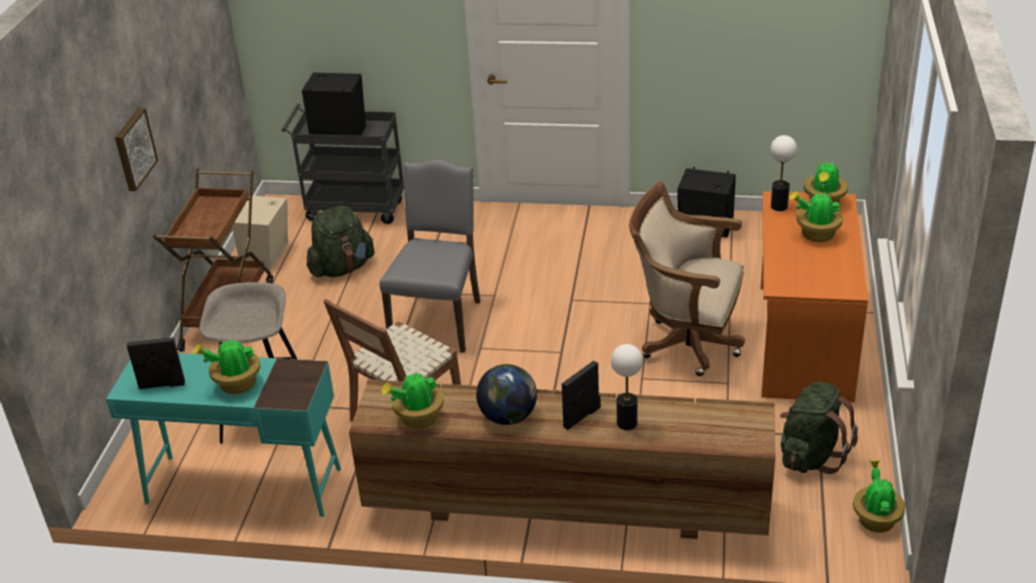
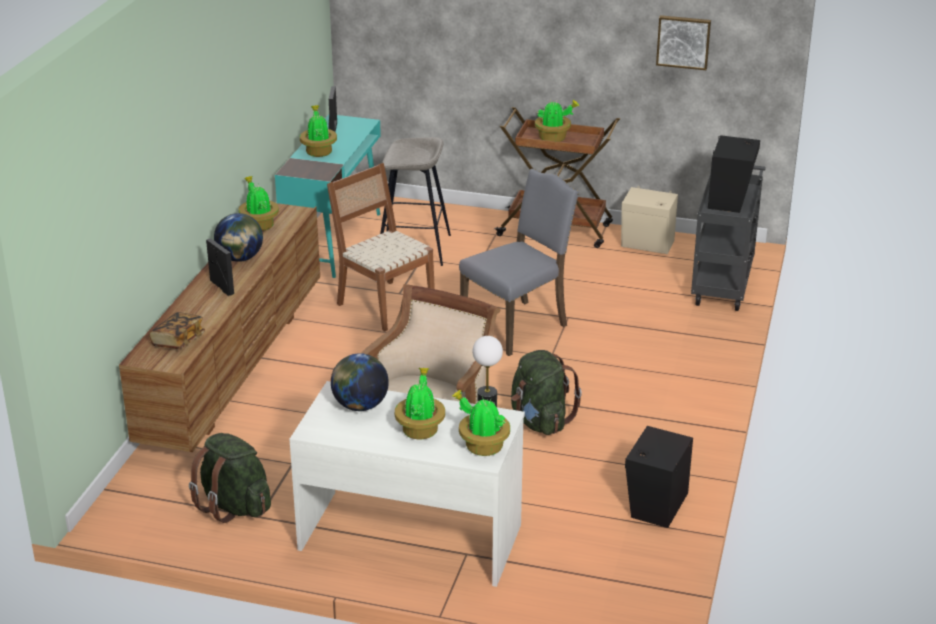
camera: 95 degrees right, 5 degrees down
(133, 149) = (530, 37): picture -> picture (683, 41)
(342, 268) = (618, 280): green backpack -> green backpack (540, 422)
(439, 320) = (517, 325): grey chair -> grey chair turned 60 degrees counterclockwise
(626, 423) = (202, 305): table lamp -> none
(709, 423) = (178, 341): none -> book
(796, 270) = (360, 406): none -> globe
(802, 341) = (411, 536): orange desk -> white desk
(875, 519) = (134, 527): potted plant -> potted plant (554, 138)

